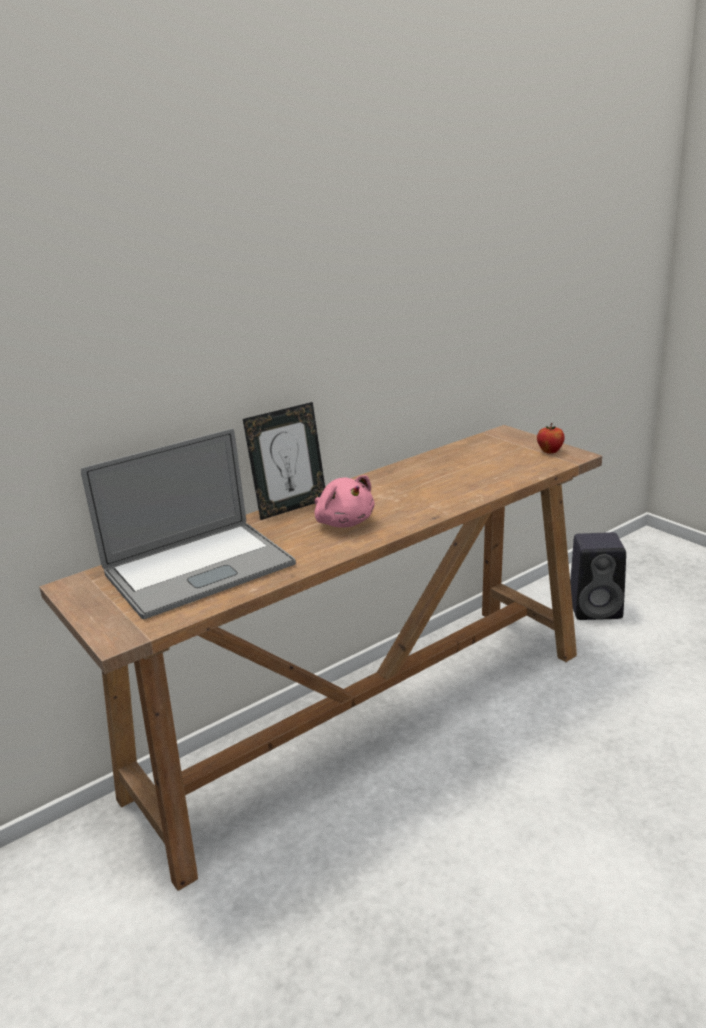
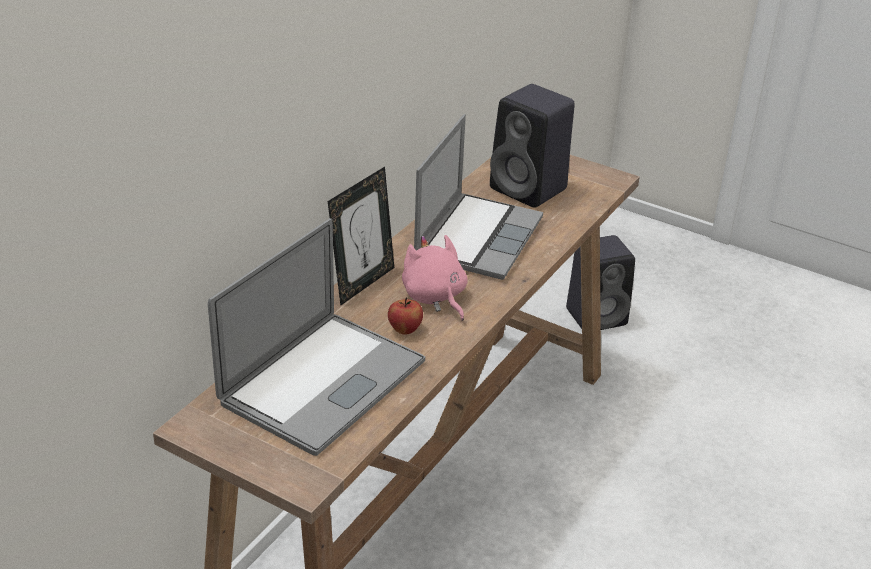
camera: 25 degrees left, 10 degrees up
(344, 522) = (435, 297): pink plush toy -> pink plush toy turned 150 degrees counterclockwise
(415, 485) = (477, 237): none -> laptop
(490, 458) = (530, 189): none -> black speaker
(550, 451) = (586, 175): apple -> apple (405, 329)

